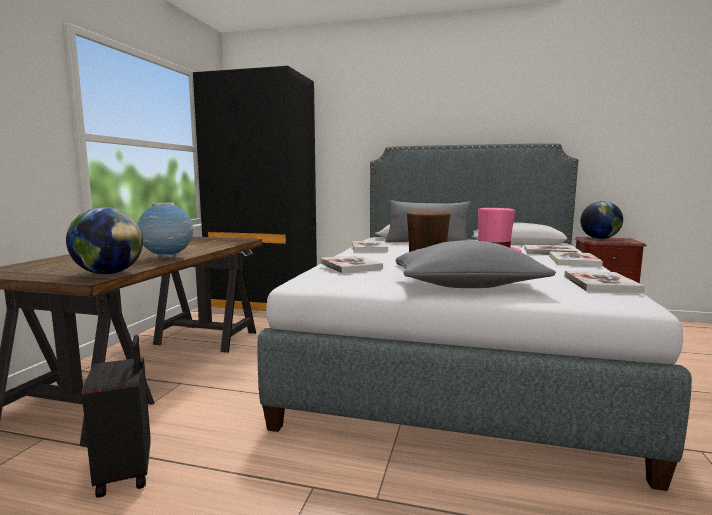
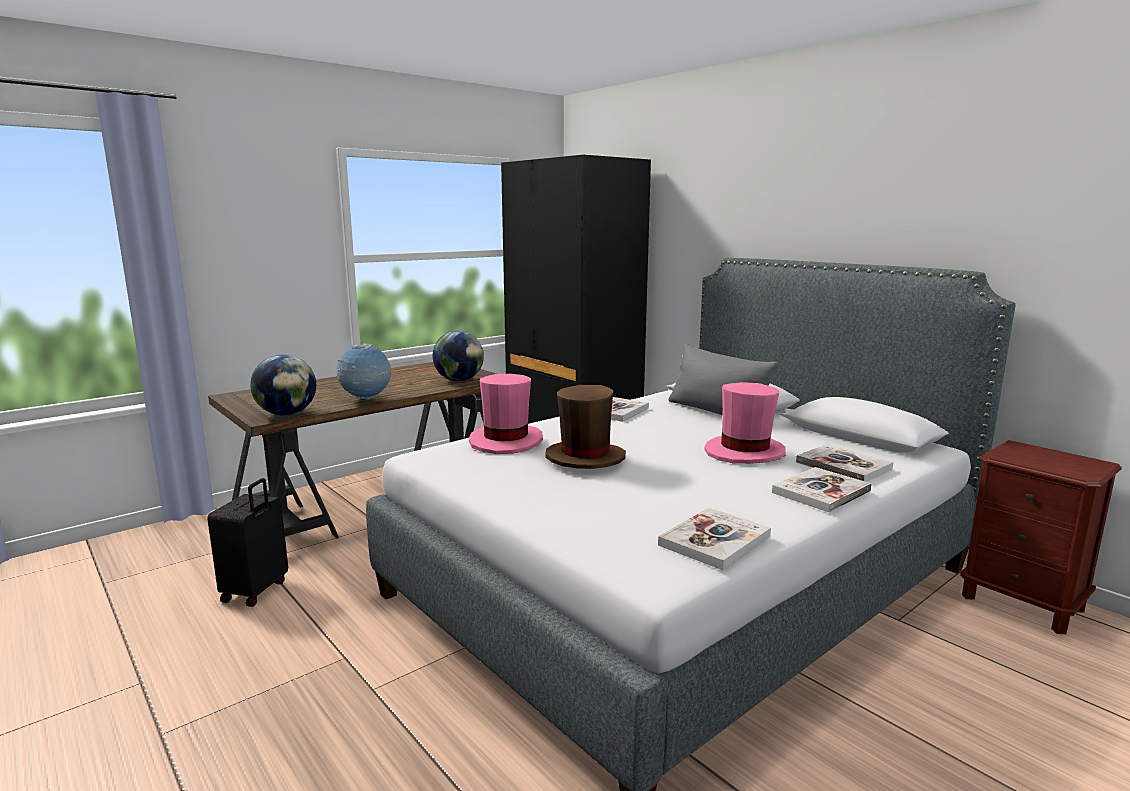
camera: 35 degrees right, 5 degrees up
(350, 266) = (506, 441): book -> pink hat
(468, 287) = (547, 501): grey pillow -> none
(599, 238) = (1035, 453): globe -> globe (459, 380)

